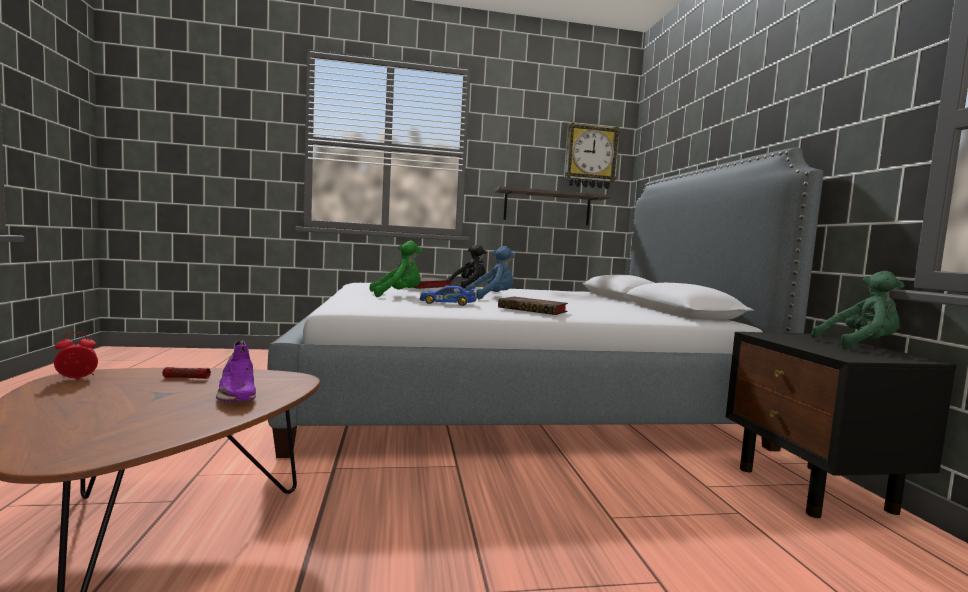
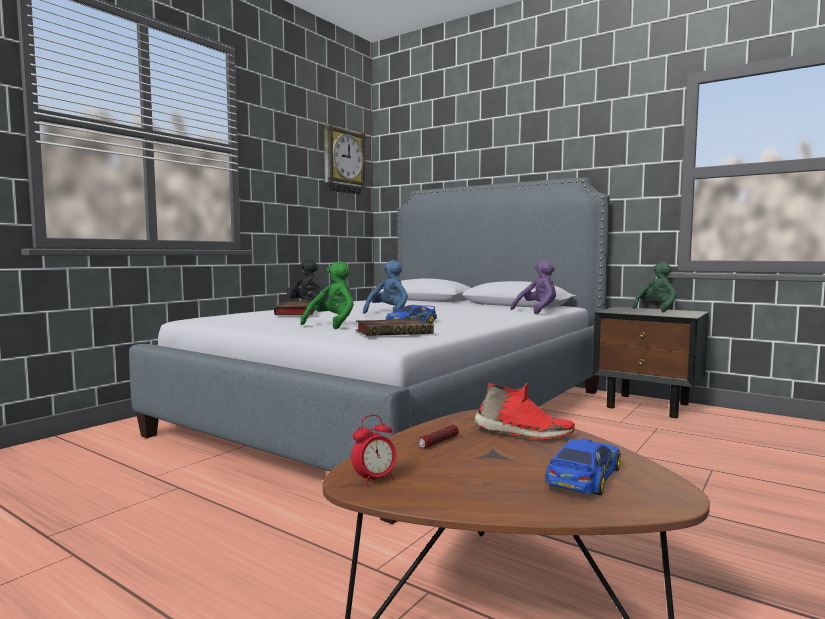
camera: 45 degrees left, 0 degrees up
(77, 378) = (374, 480): alarm clock -> alarm clock turned 135 degrees counterclockwise
(111, 424) = (583, 477): none -> toy car
(237, 393) = (522, 434): purple shoe -> red shoe
(534, 310) = (480, 318): book -> book (395, 332)
(547, 207) = (314, 214): shelf -> none
(645, 317) = (537, 311): none -> purple plush toy

